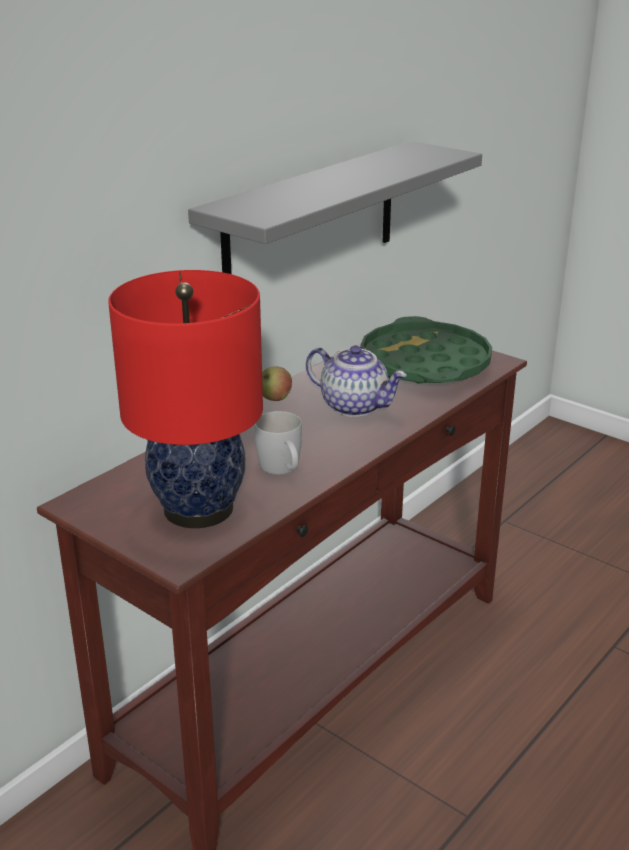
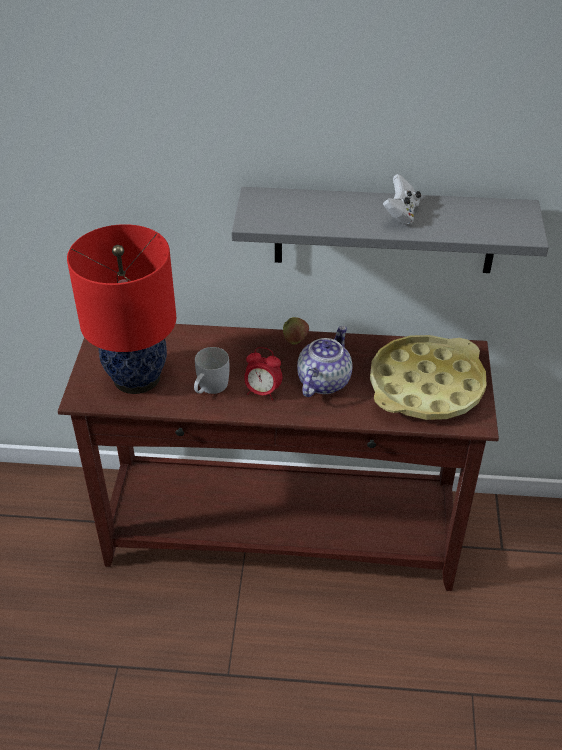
camera: 55 degrees right, 15 degrees up
(329, 442) = (262, 392): none -> alarm clock
(355, 406) = (323, 381): teapot -> teapot turned 150 degrees counterclockwise
(356, 174) = (401, 214): none -> white game controller
(424, 364) = (426, 385): green tray -> yellow tray

